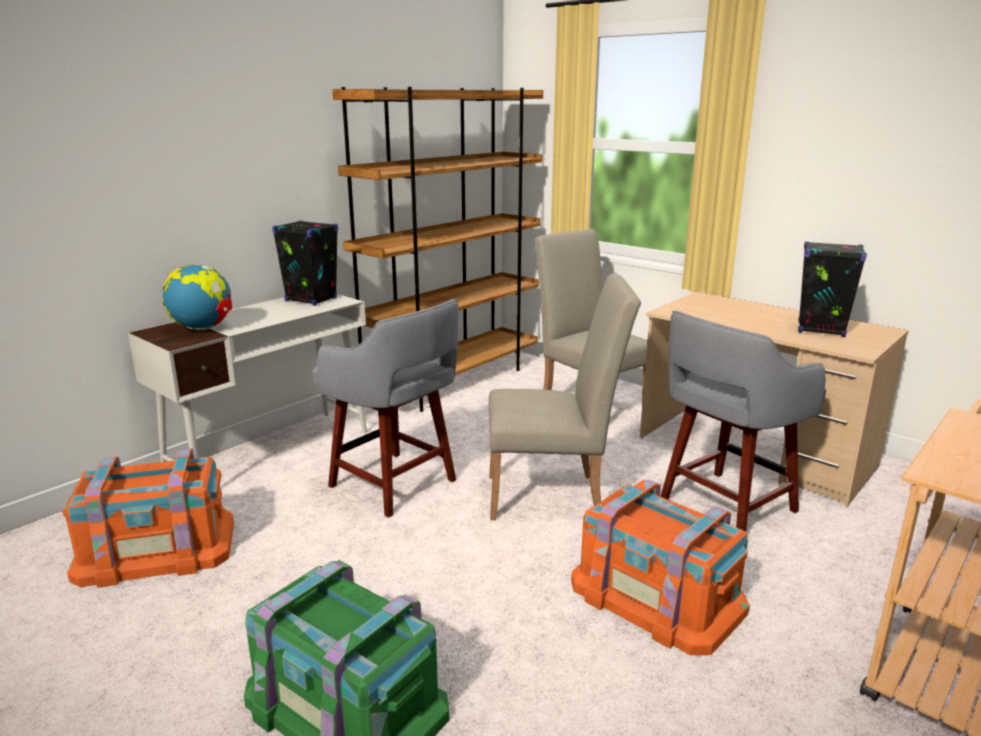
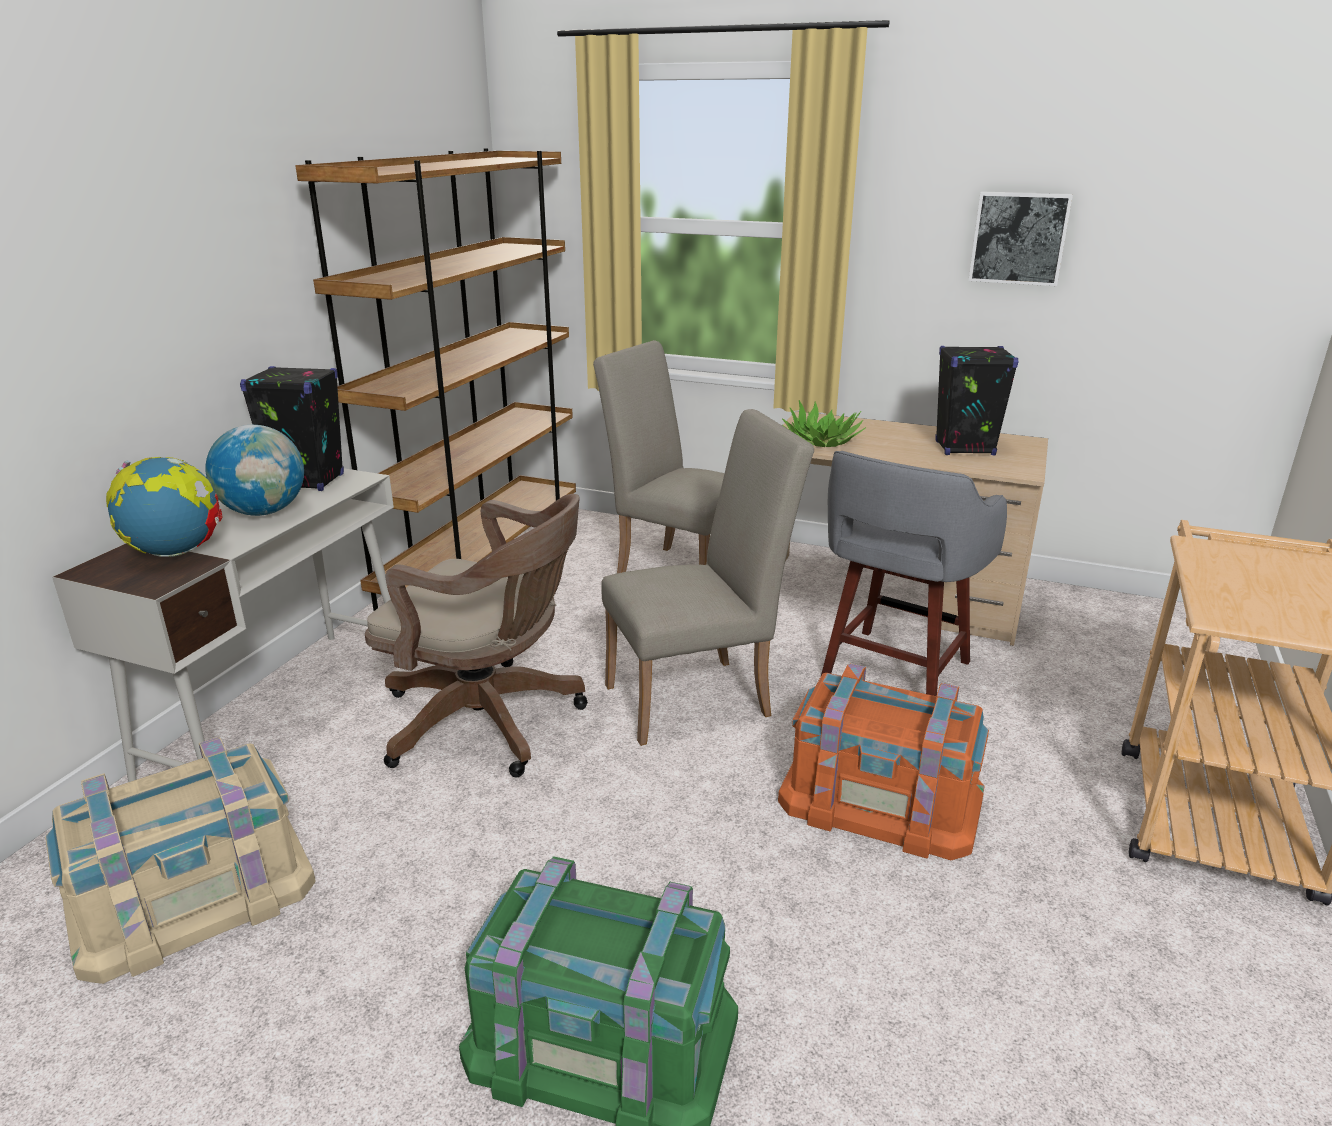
camera: 20 degrees left, 5 degrees up
(156, 550) = (193, 895): orange storage box -> beige storage box
(271, 313) = (264, 512): none -> globe
(396, 485) = (491, 722): grey stool -> brown office chair
(699, 312) = (822, 441): none -> potted plant
(894, 156) = (1019, 238): none -> picture

